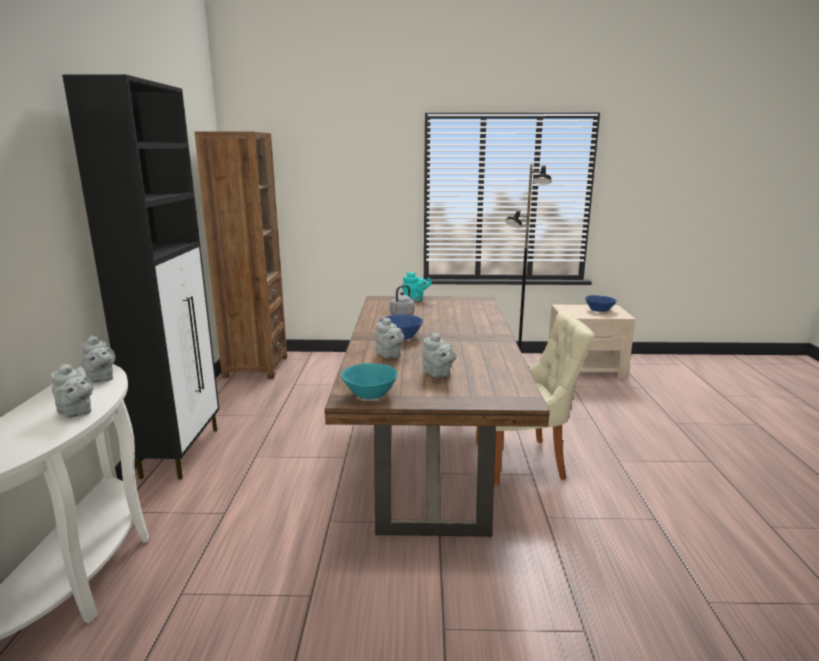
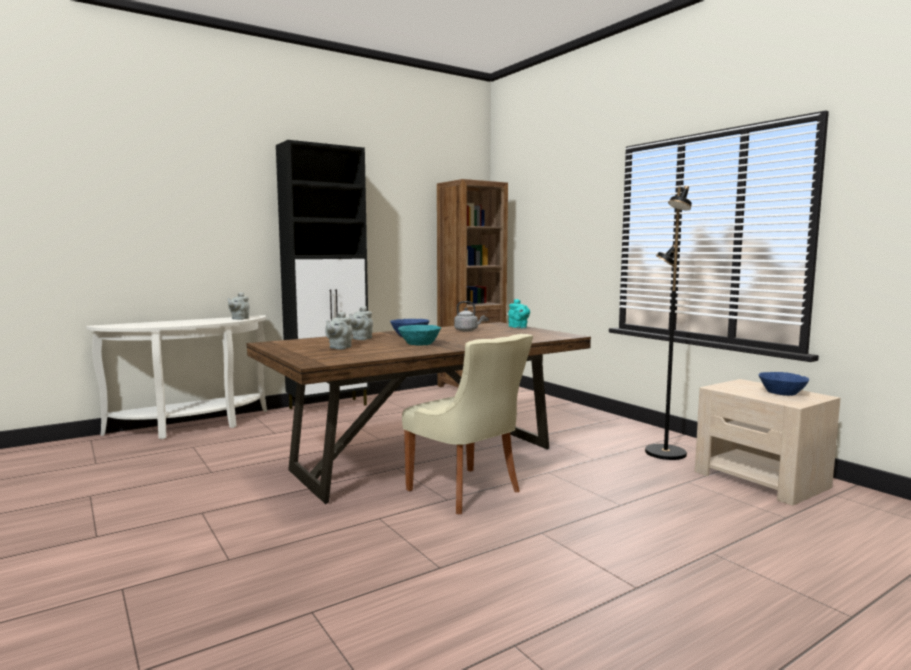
camera: 55 degrees right, 10 degrees down
(76, 412) = (193, 323): grey teapot -> none
(369, 394) = (280, 344): turquoise bowl -> turquoise bowl (419, 344)

